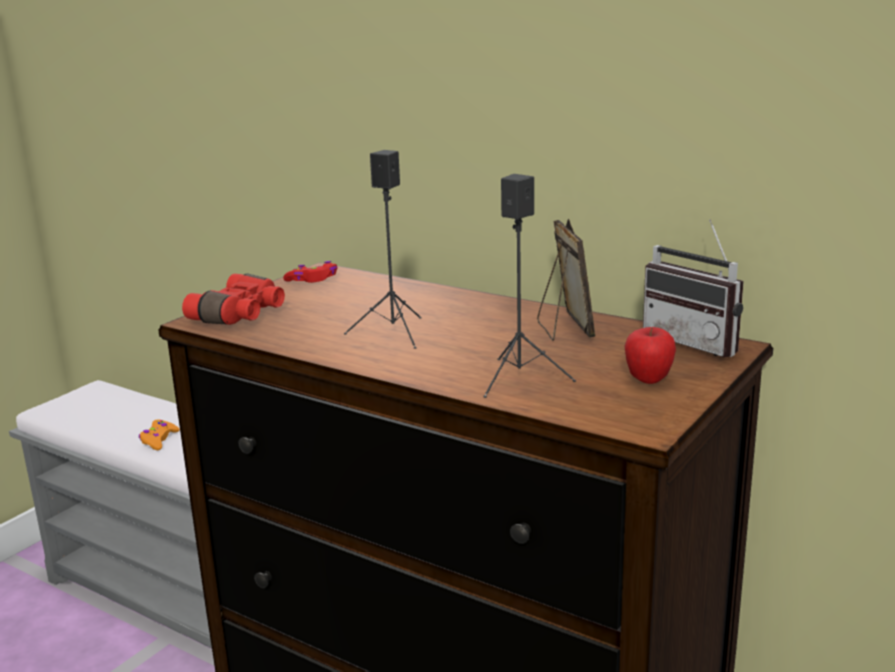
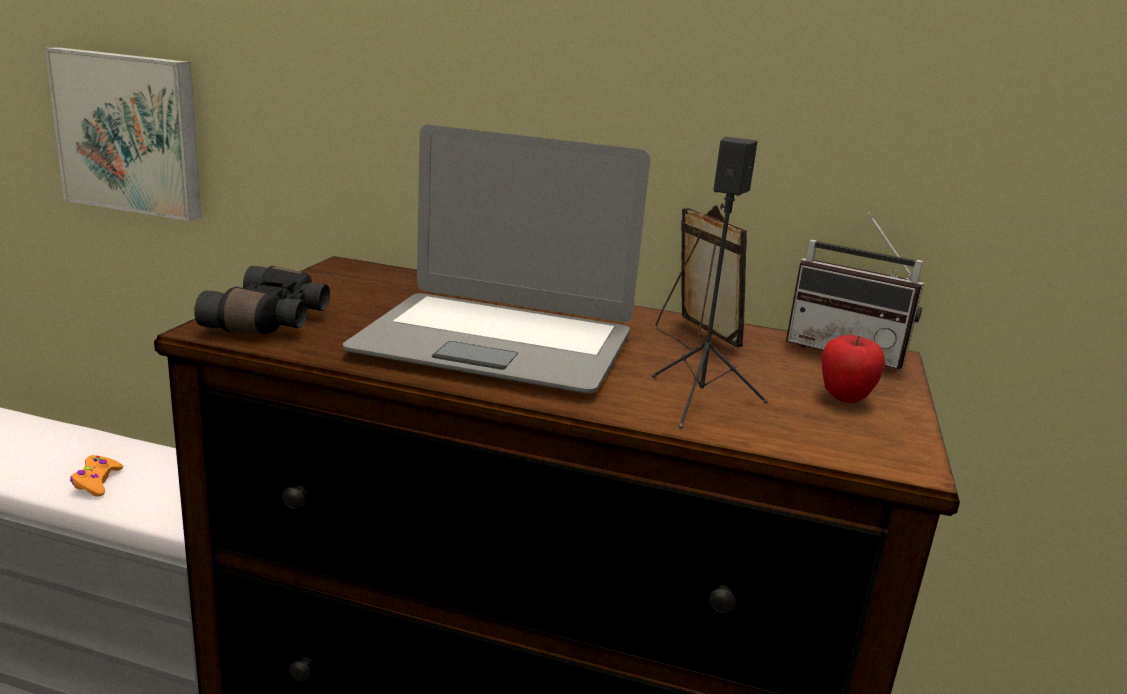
camera: 20 degrees left, 0 degrees up
(183, 168) = (131, 133): none -> picture
(241, 315) = (272, 321): red binoculars -> black binoculars
(313, 280) = (341, 277): red game controller -> none
(394, 333) = (496, 344): black speaker -> laptop

